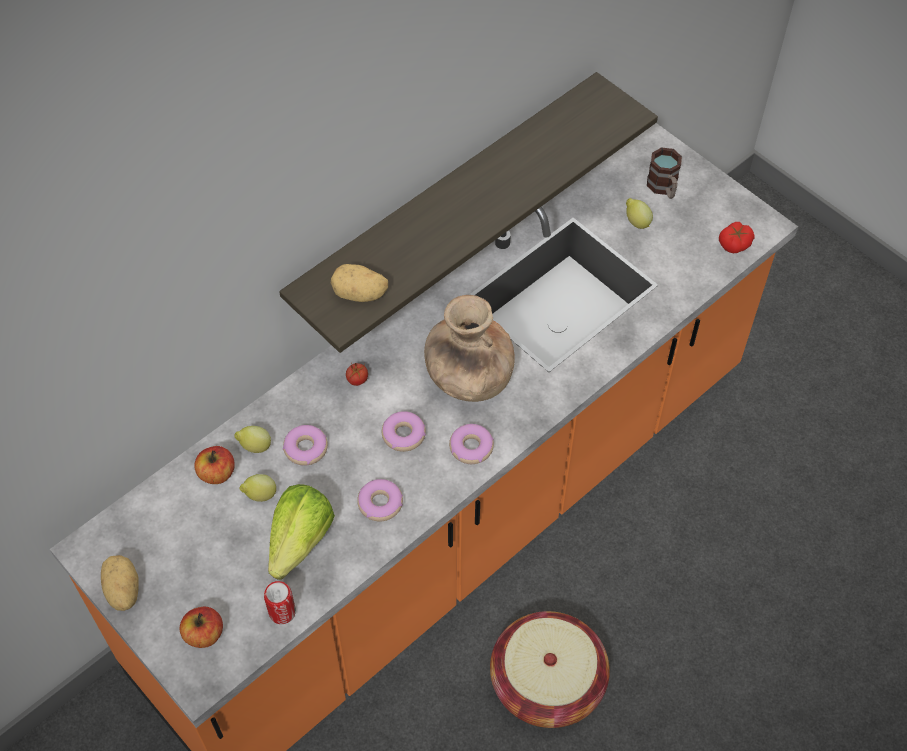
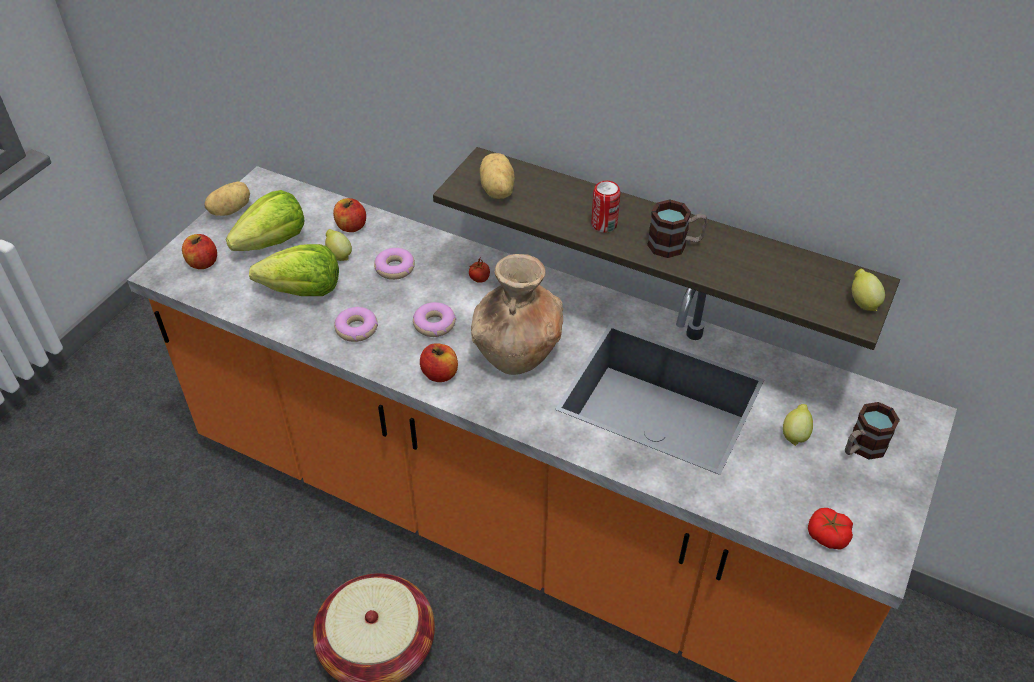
camera: 70 degrees right, 10 degrees down
(204, 555) = (273, 242): none -> lettuce
(255, 447) = (384, 239): lemon -> lemon (862, 302)
(282, 612) = (233, 300): can -> can (604, 225)
(471, 447) = (440, 374): donut -> apple
(497, 191) = (675, 245): none -> mug

